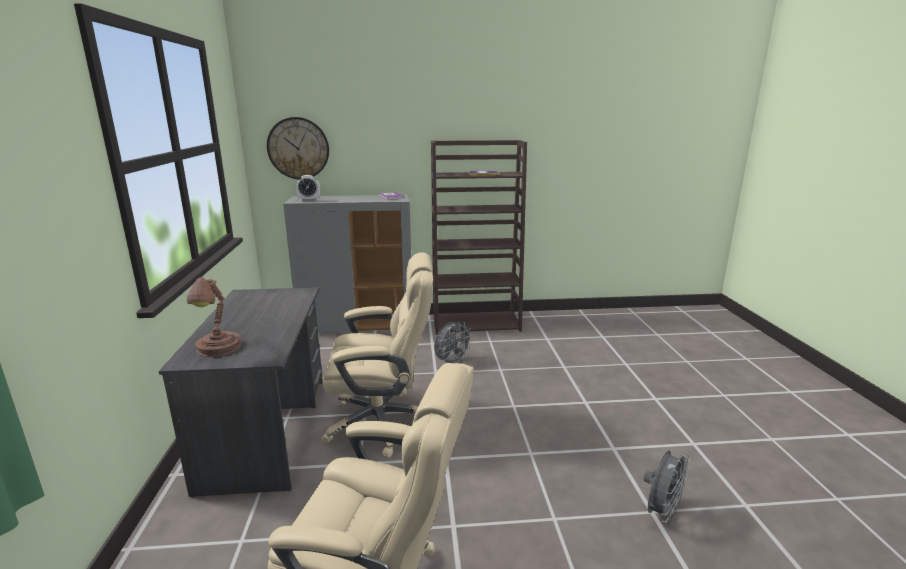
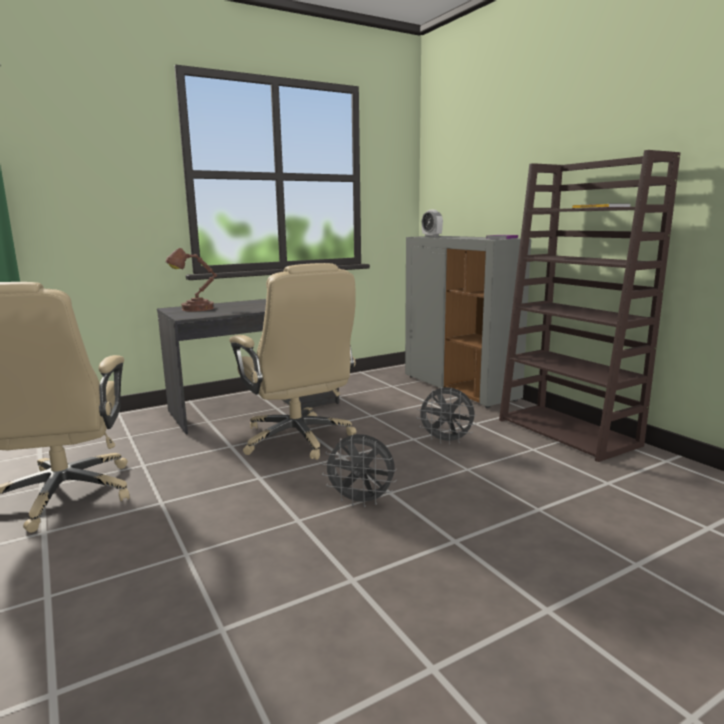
camera: 65 degrees right, 5 degrees down
(298, 148) = (451, 185): wall clock -> none
(661, 513) = (222, 639): grey fan -> grey fan (361, 501)

